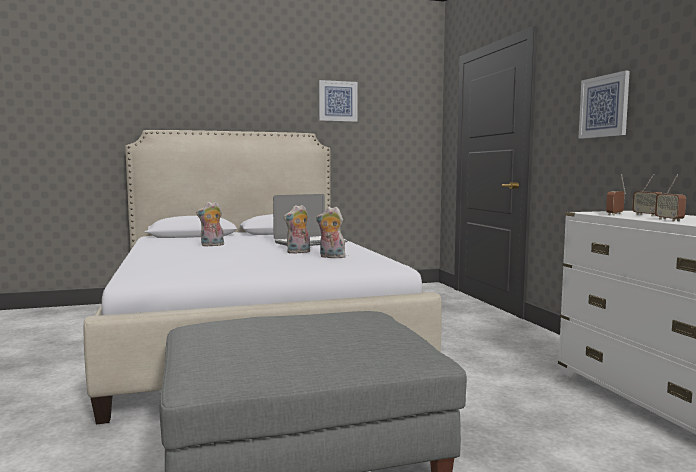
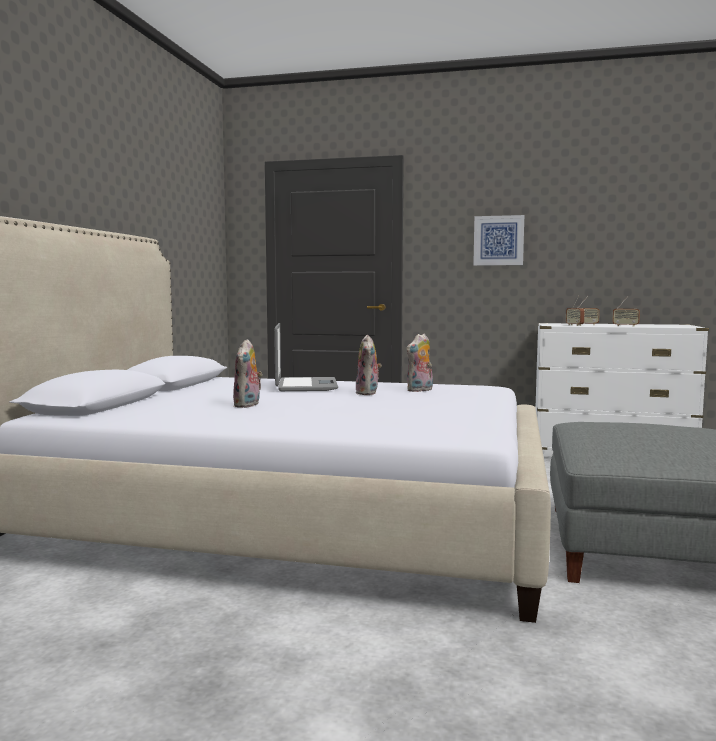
camera: 60 degrees left, 0 degrees up
(337, 101) = (157, 195): picture -> none

